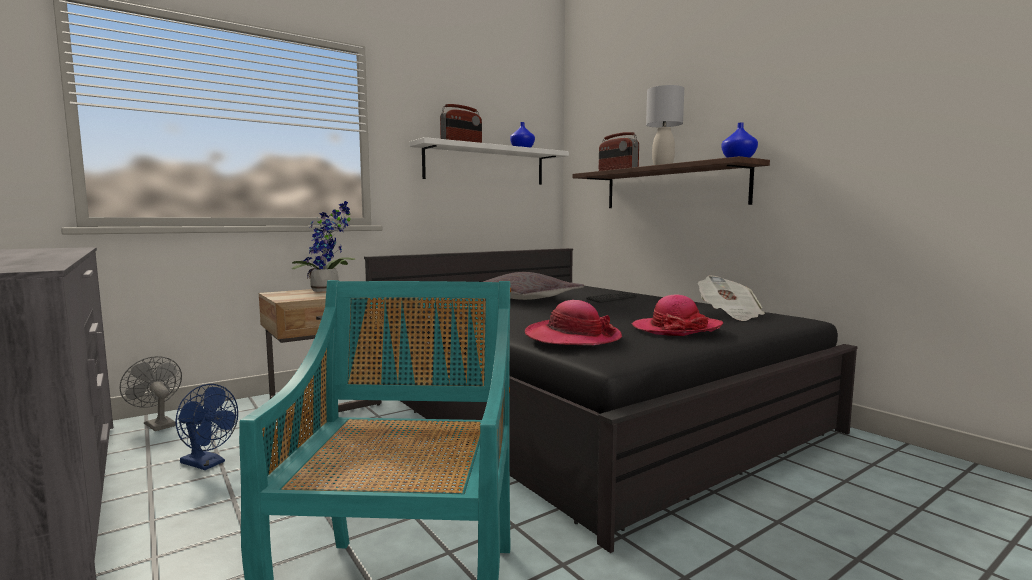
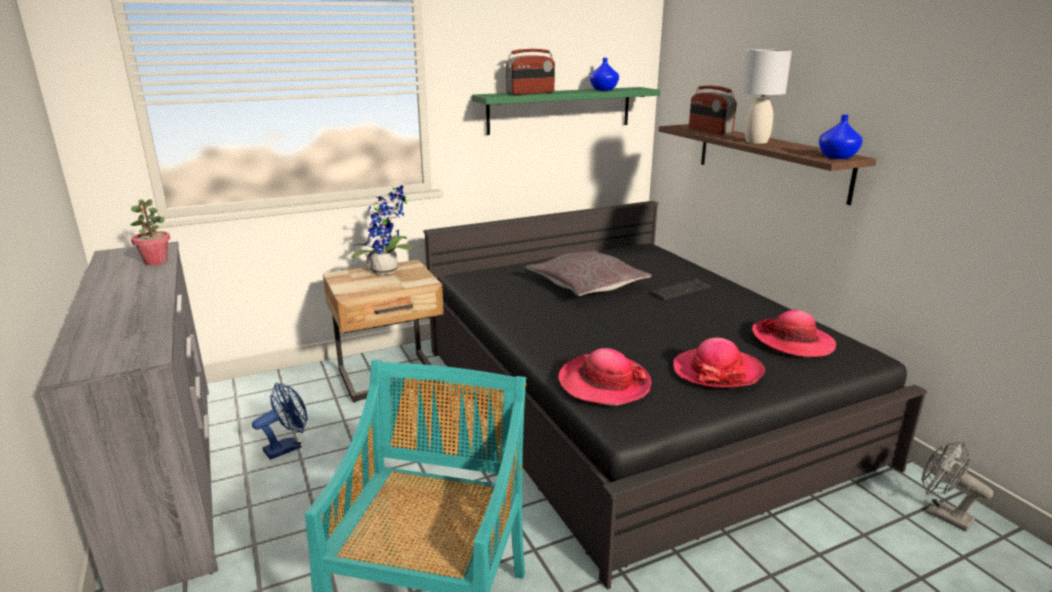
camera: 10 degrees right, 15 degrees up
(66, 250) = (156, 261): none -> potted plant
(157, 424) = (244, 392): grey fan -> grey fan (941, 514)
(207, 464) = (288, 447): blue fan -> blue fan turned 75 degrees counterclockwise
(486, 165) = (560, 110): white shelf -> green shelf
(729, 315) = (792, 341): newspaper -> hat

